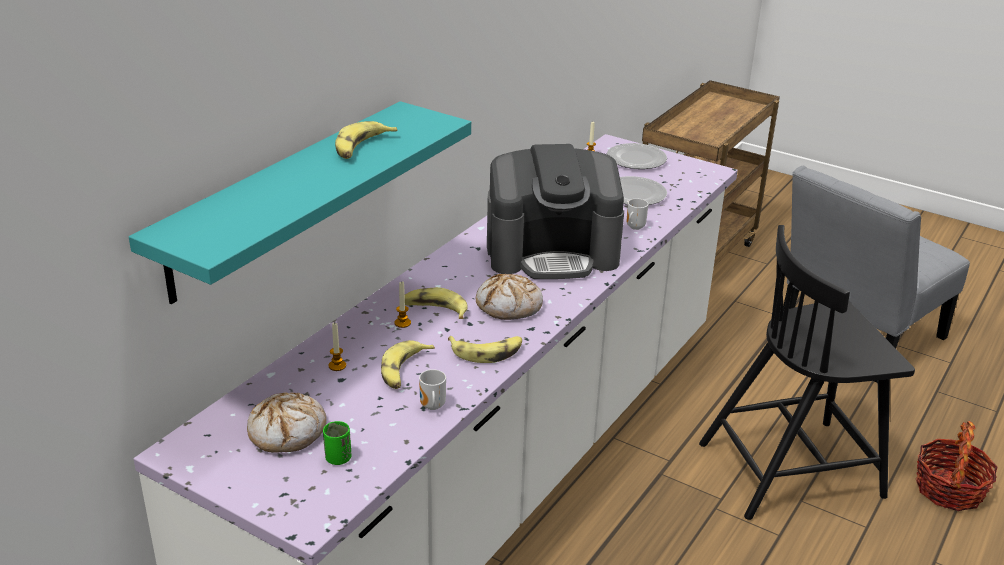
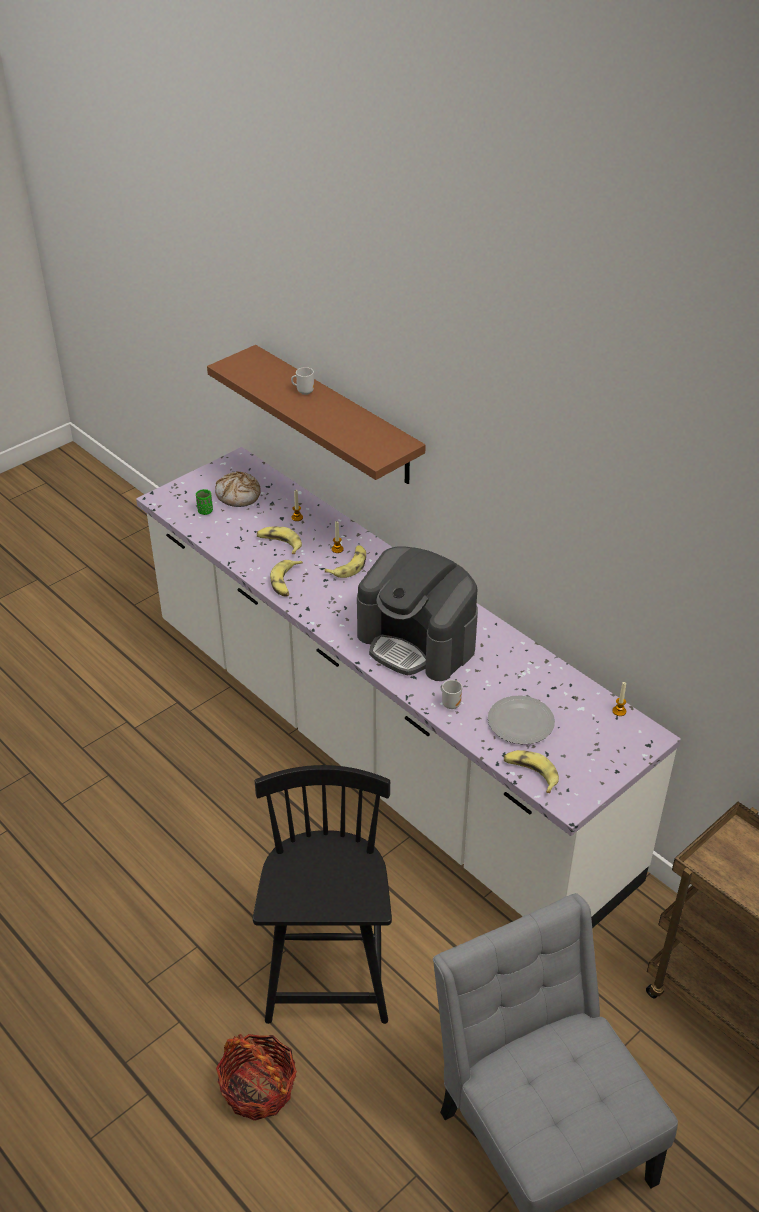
camera: 105 degrees right, 10 degrees up
(284, 198) = (336, 415): turquoise shelf -> brown shelf
(361, 148) = (341, 420): banana -> banana (530, 773)
(431, 407) = (236, 550): mug -> mug (304, 391)
(509, 306) = (342, 603): bread -> none
(552, 252) = (417, 641): coffee machine -> coffee machine turned 60 degrees counterclockwise
(636, 159) = (605, 745): plate -> none

